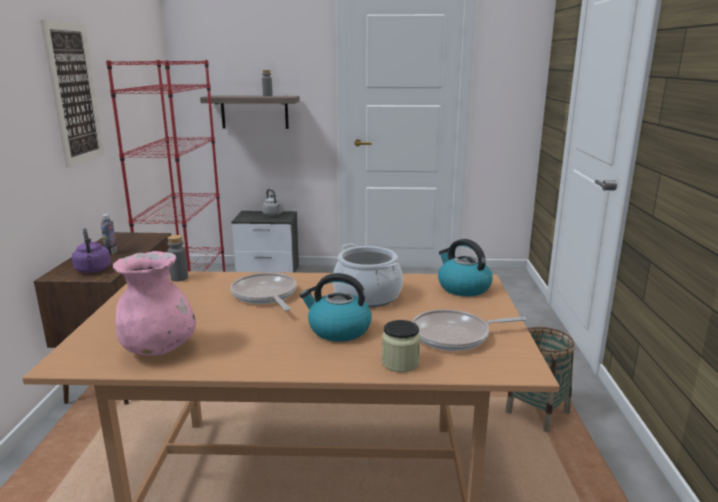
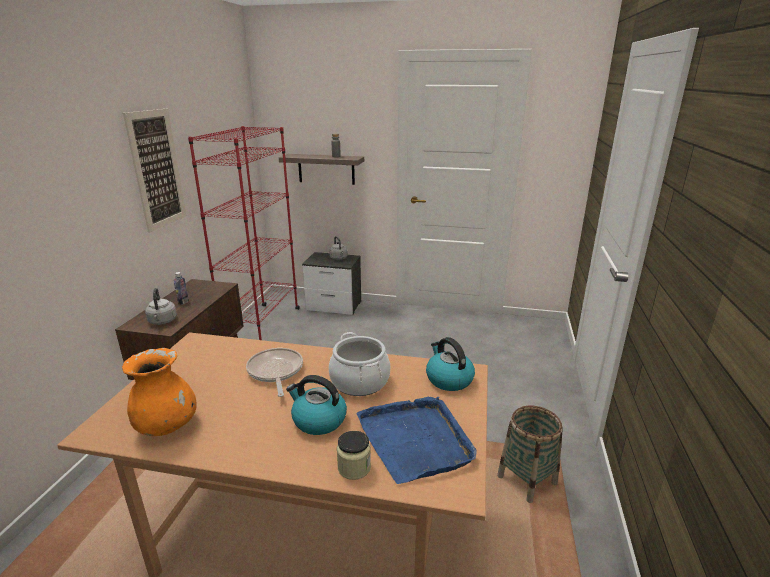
camera: 10 degrees right, 5 degrees up
(93, 270) = (162, 321): purple kettle -> grey kettle
(158, 349) = (167, 426): pink vase -> orange vase
(179, 278) = (215, 344): grey bottle -> none
(455, 336) = (416, 440): frying pan -> blue tray

